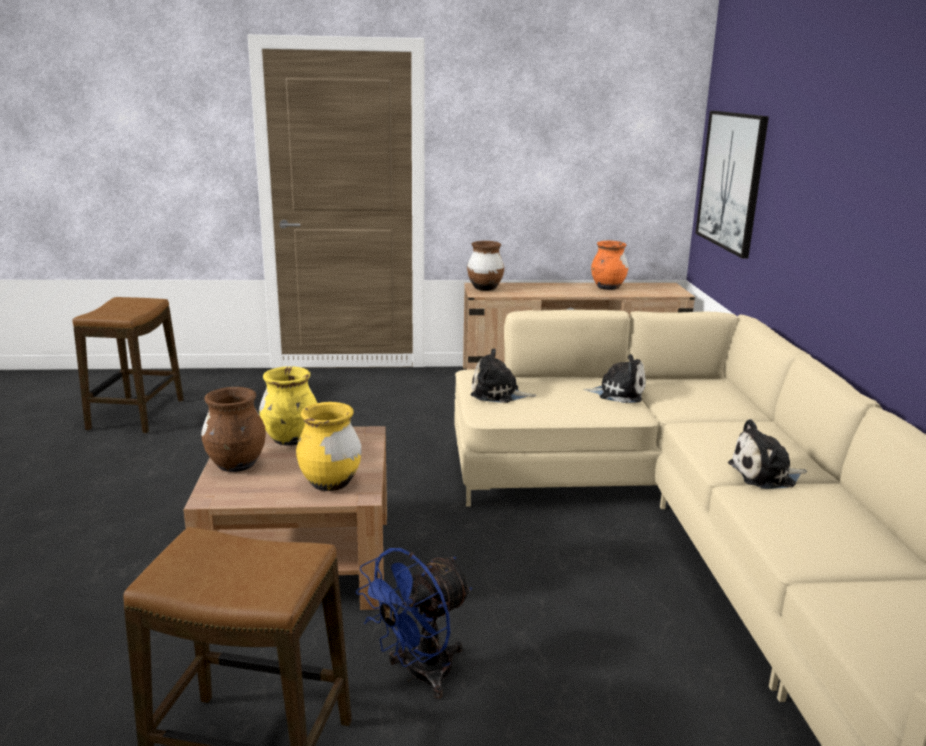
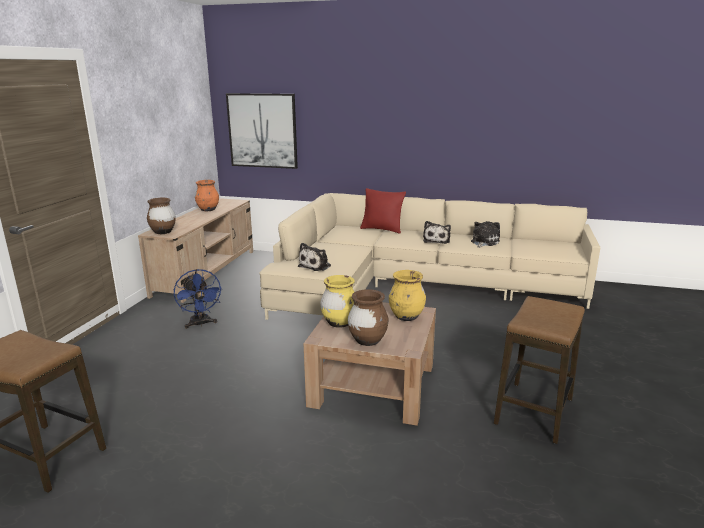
camera: 70 degrees left, 0 degrees up
(419, 675) = (485, 363): blue fan -> blue fan (200, 324)
(618, 393) = (336, 245): plush toy -> plush toy (483, 242)
(757, 415) = (382, 229): none -> red pillow

